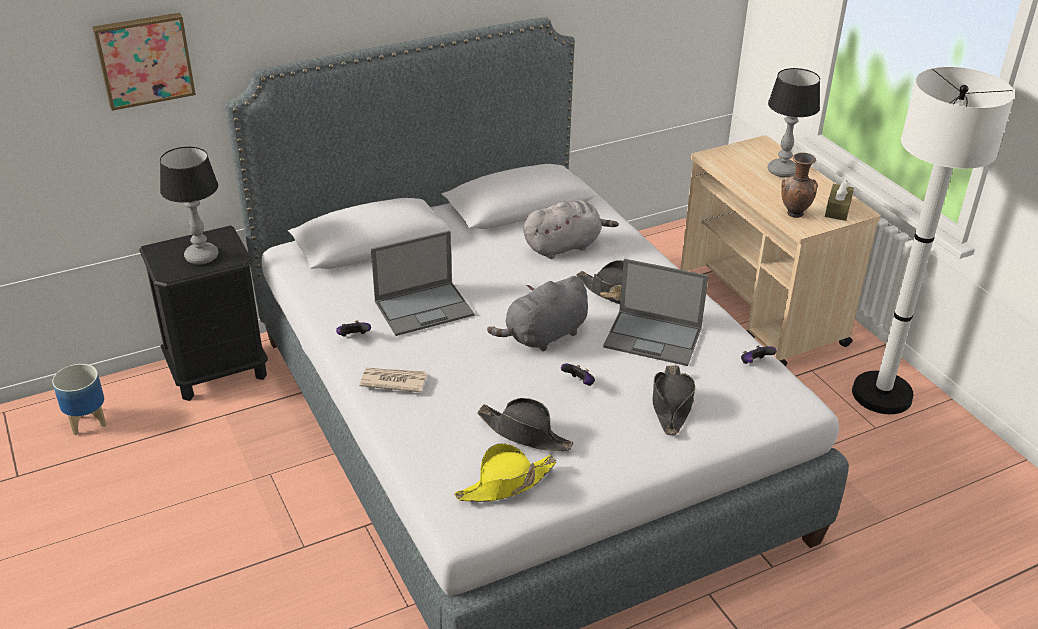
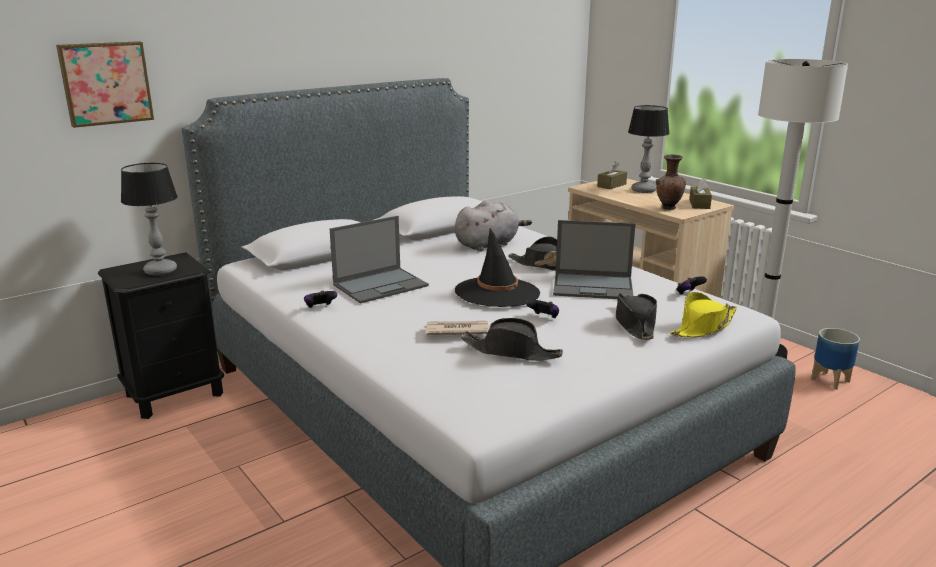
camera: 10 degrees left, 15 degrees down
(87, 421) = (42, 445): planter -> planter (829, 380)
(393, 381) = (368, 331): newspaper -> newspaper (456, 330)
(506, 484) = (510, 388): yellow hat -> yellow hat (703, 327)
(544, 336) = (497, 293): grey plush toy -> black hat
(747, 156) = (611, 185): none -> brown tissue box

